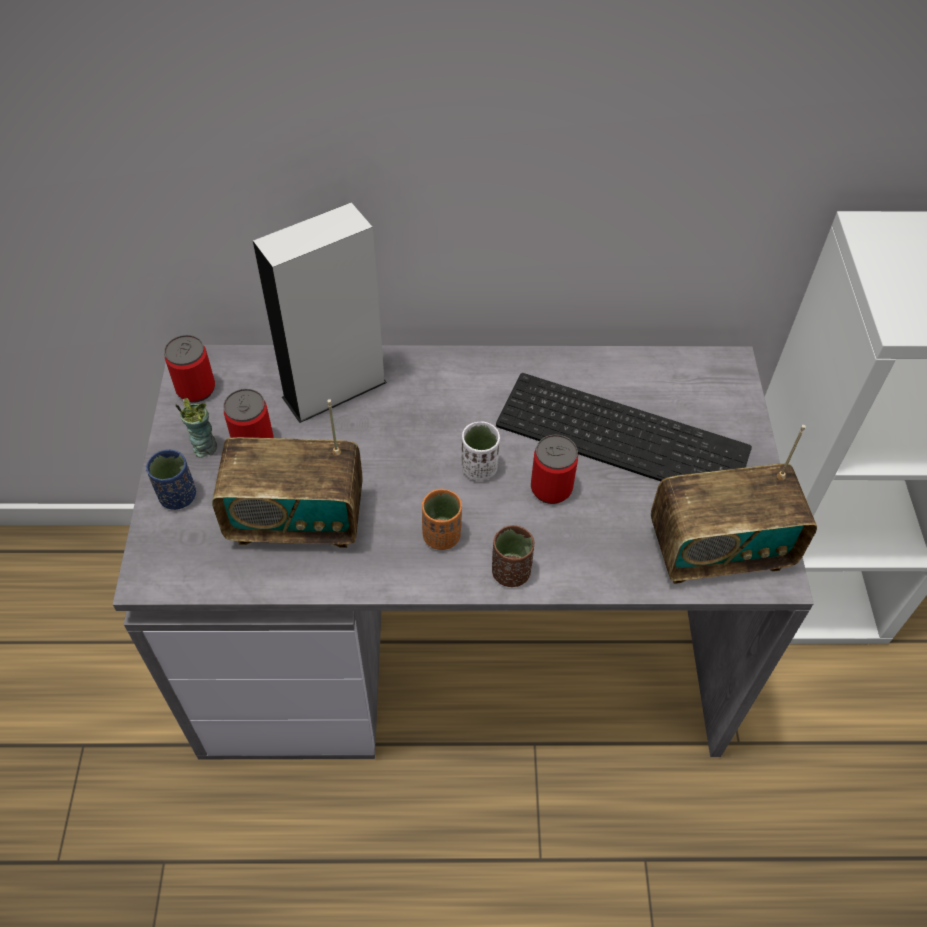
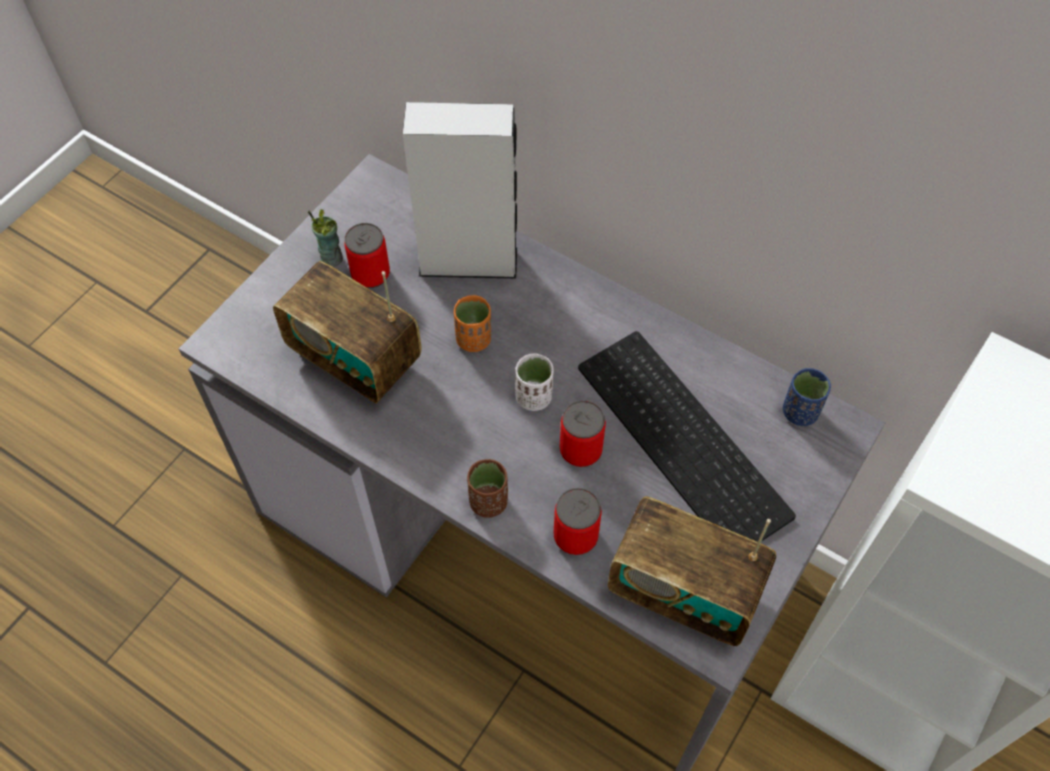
camera: 35 degrees right, 5 degrees up
(178, 496) = (283, 288): blue cup -> blue cup (800, 412)
(196, 389) = (361, 203): can -> can (575, 536)
(441, 536) = (457, 437): orange cup -> orange cup (473, 339)

